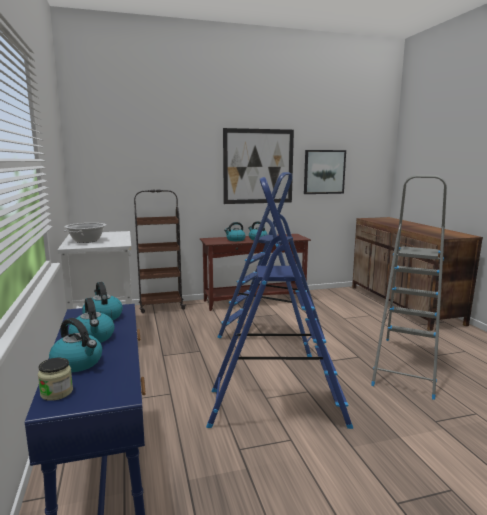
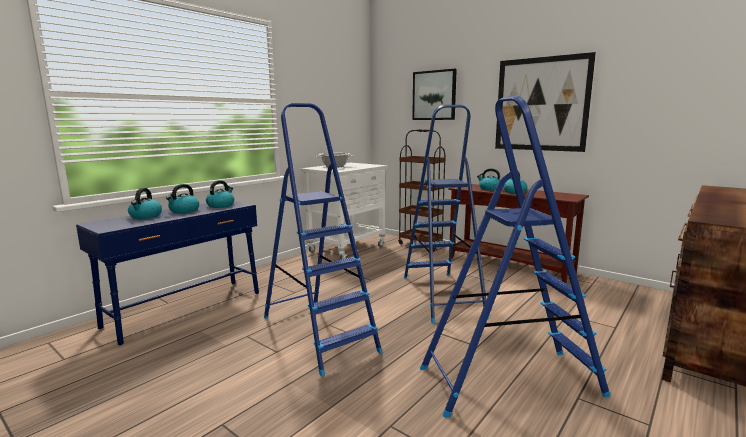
camera: 55 degrees right, 0 degrees up
(57, 392) = (107, 221): jar -> none
(324, 172) = (645, 110): picture -> picture (434, 95)
(407, 364) = (510, 381): grey step ladder -> blue step ladder

